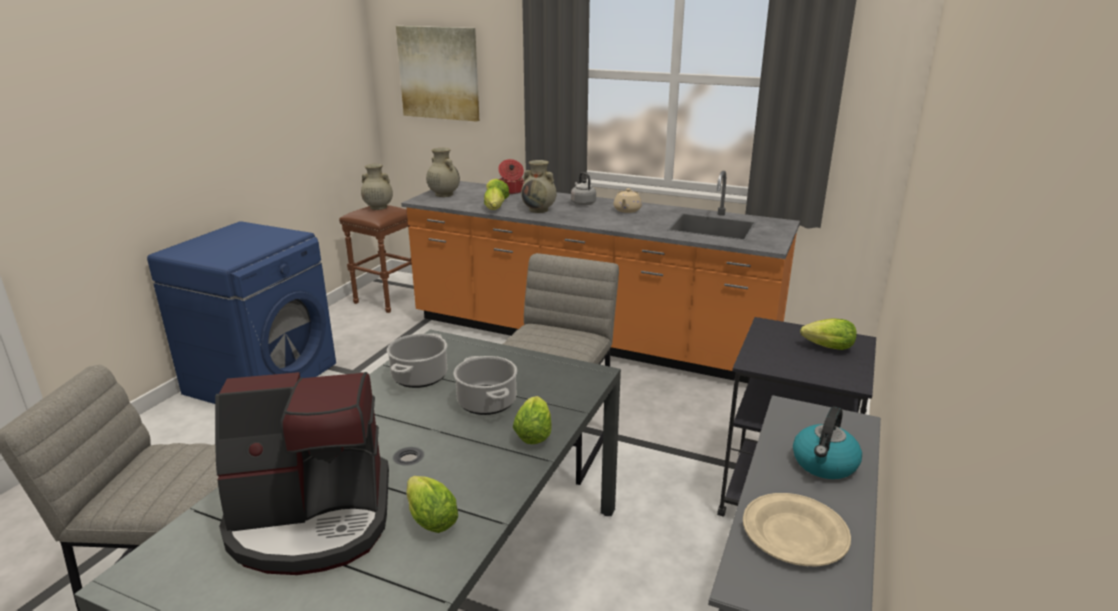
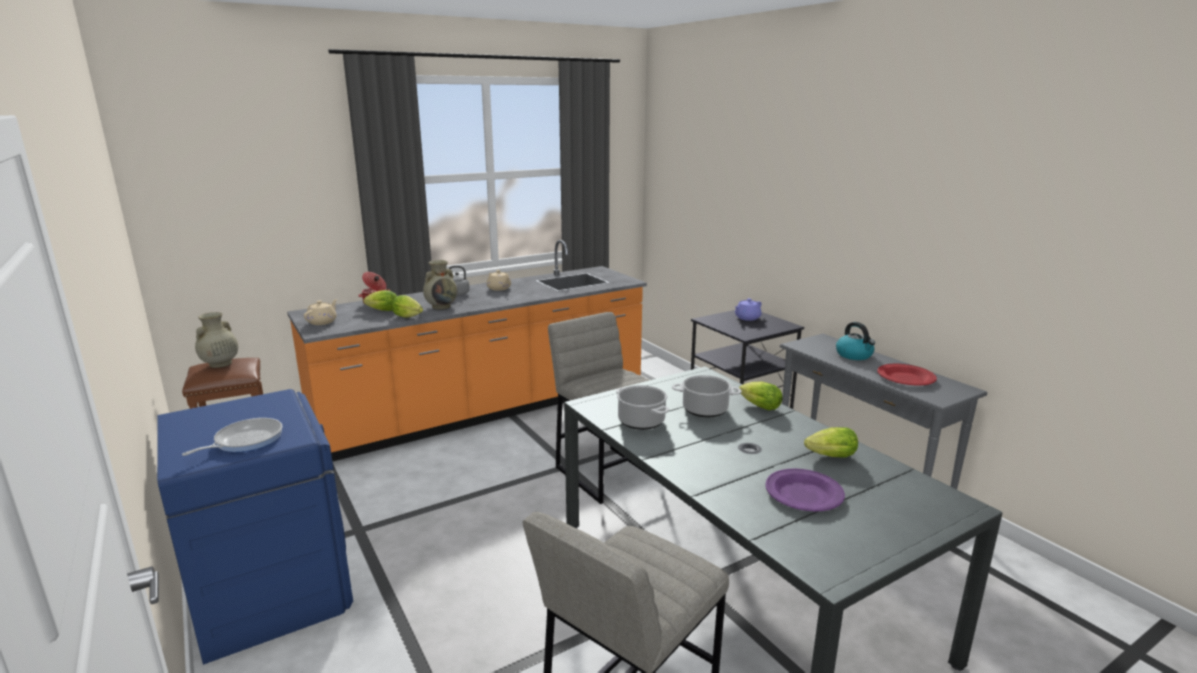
camera: 55 degrees left, 5 degrees down
(215, 252) = (245, 440): none -> frying pan
(312, 520) = (803, 494): coffee machine -> purple plate
(439, 73) = (236, 199): picture -> none
(443, 194) = (322, 322): beige vase -> beige teapot
(795, 534) = (906, 378): beige plate -> red plate
(825, 347) = (747, 318): lettuce -> purple teapot

